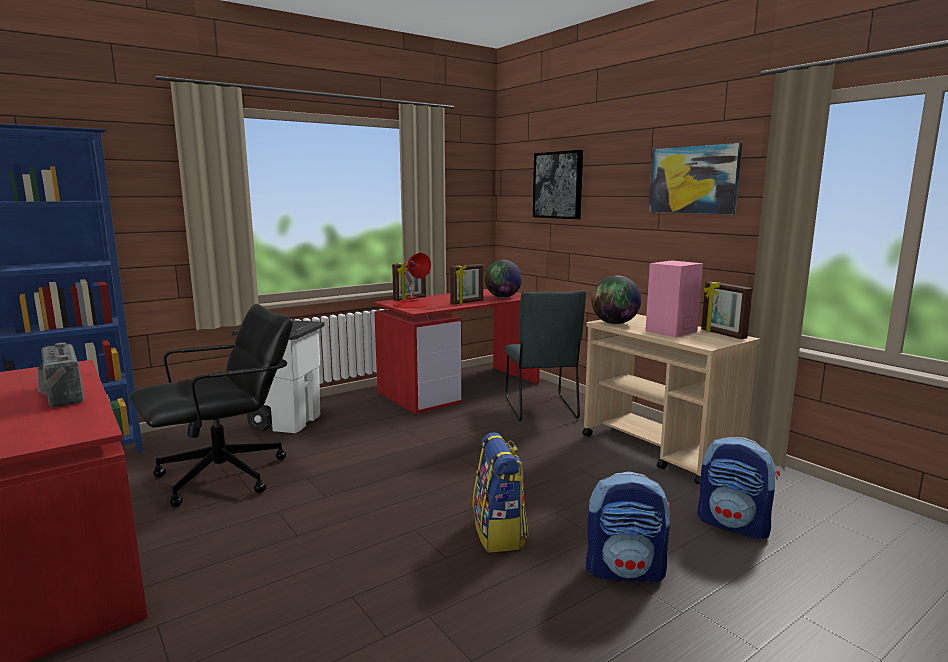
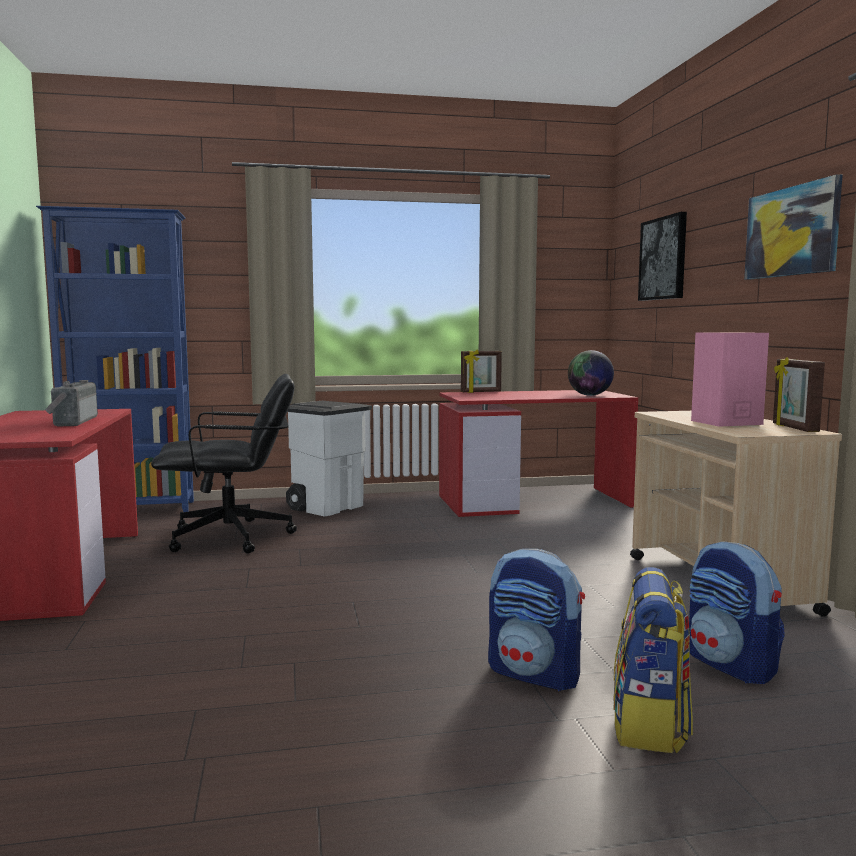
camera: 25 degrees right, 5 degrees down
(412, 304) = (473, 395): red table lamp -> none
(467, 302) = (537, 397): picture frame -> none
(500, 533) = (433, 620): backpack -> backpack (650, 725)
(541, 409) = (608, 530): grey chair -> none
(614, 323) = (667, 414): globe -> none

